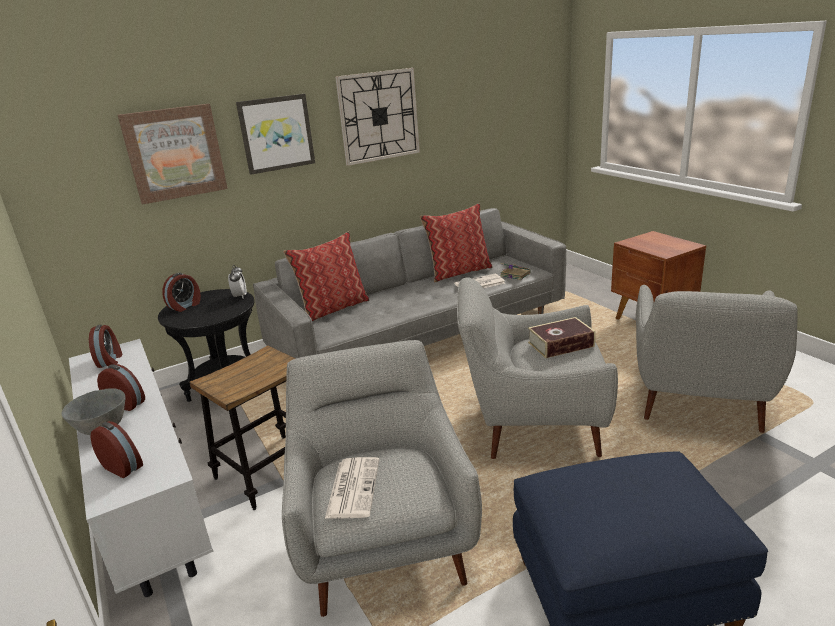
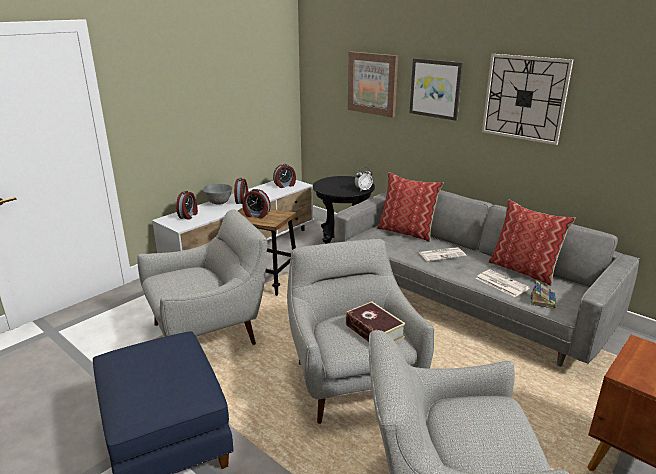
camera: 70 degrees right, 0 degrees up
(185, 306) = (341, 180): alarm clock -> alarm clock (256, 215)
(353, 487) = (176, 276): newspaper -> newspaper (442, 254)

